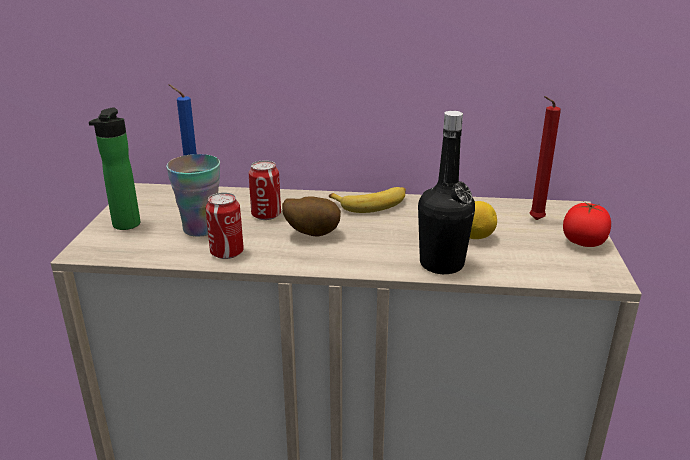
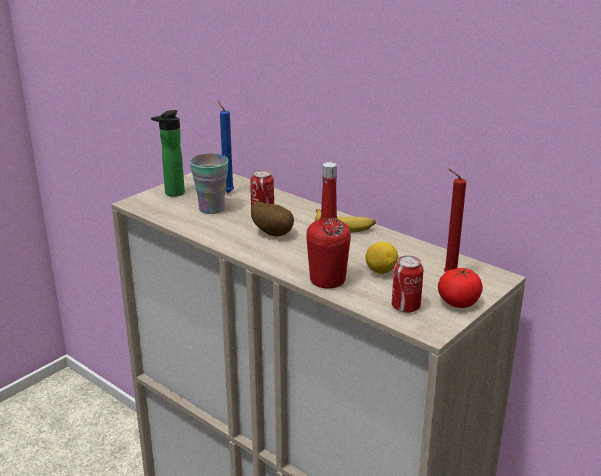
camera: 35 degrees right, 0 degrees up
(227, 253) = (207, 228): can -> can (405, 307)
(441, 264) = (327, 280): black bottle -> red bottle

